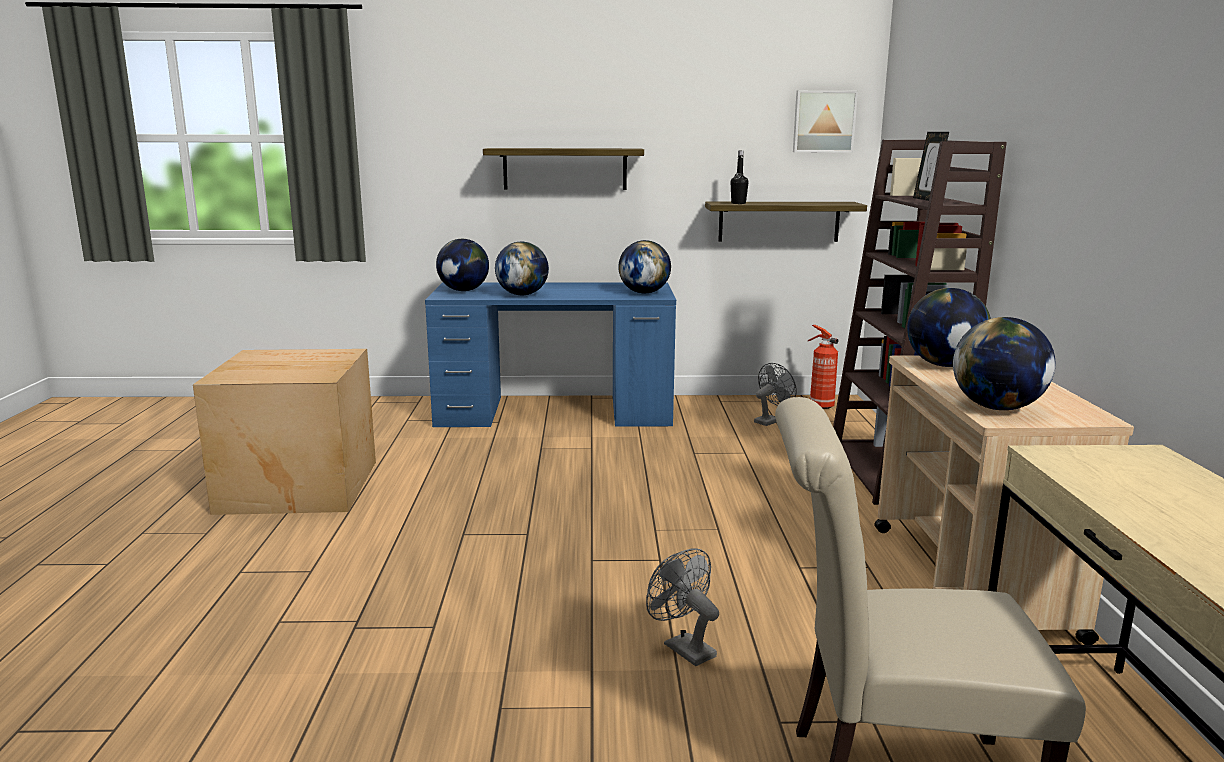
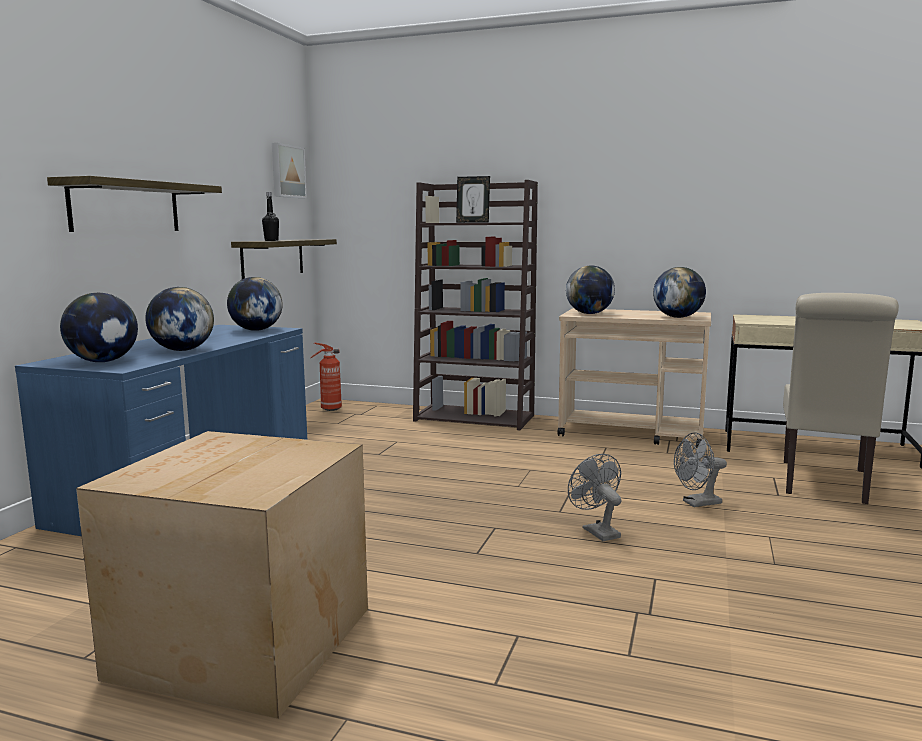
camera: 70 degrees left, 5 degrees down
(771, 420) = (340, 424): grey fan -> grey fan (596, 531)

